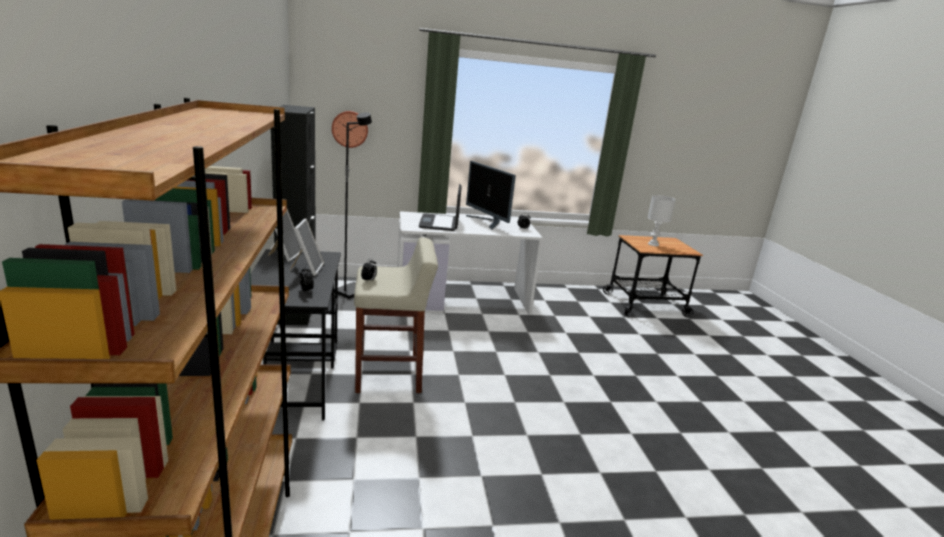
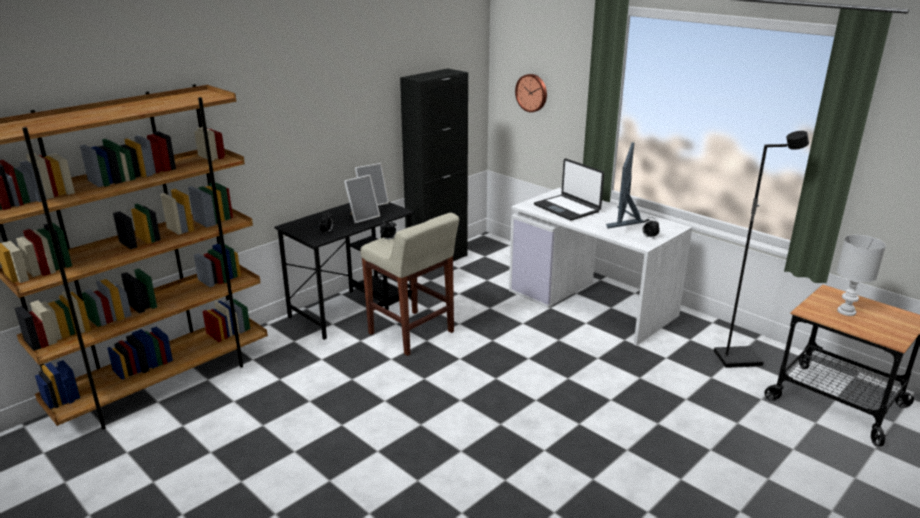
camera: 55 degrees right, 5 degrees up
(351, 291) = (504, 260): black floor lamp -> black floor lamp (737, 358)
(440, 223) = (567, 208): laptop -> laptop turned 90 degrees counterclockwise

